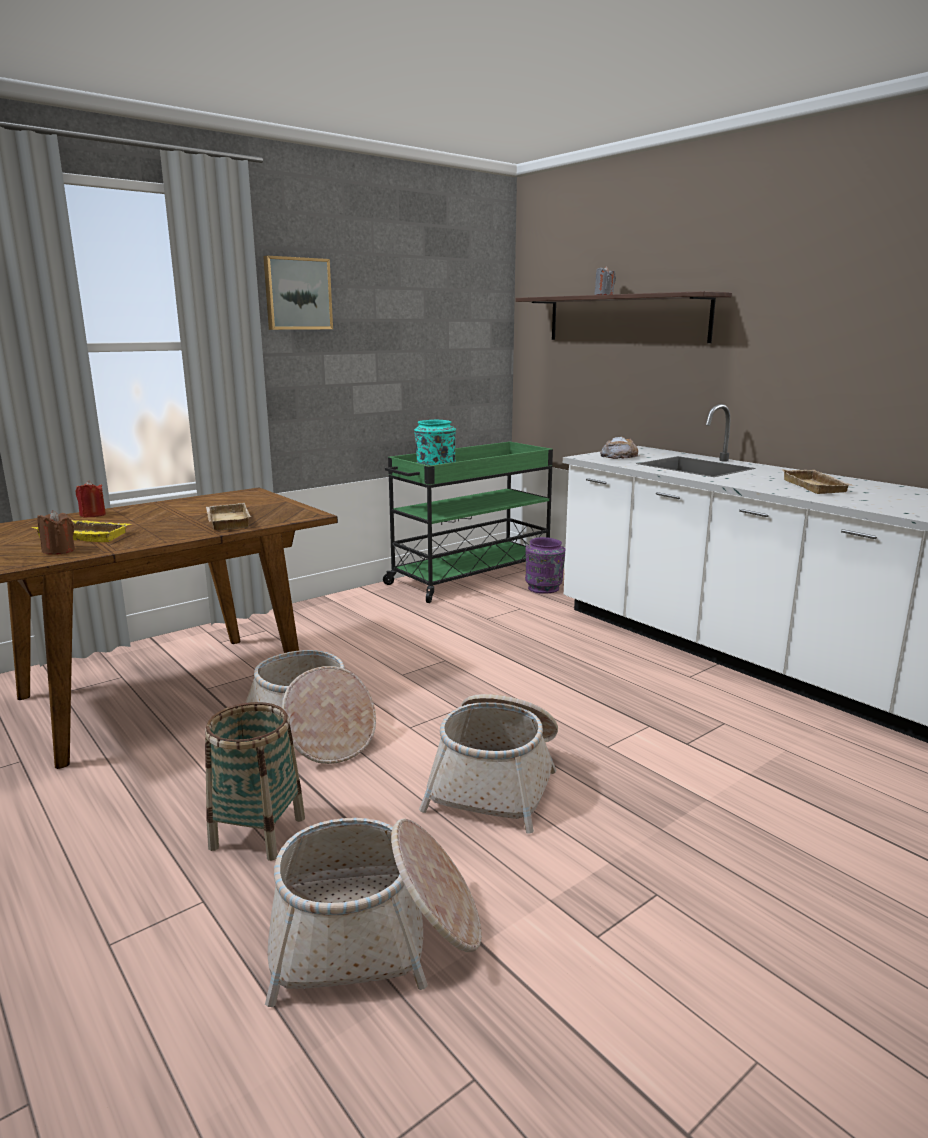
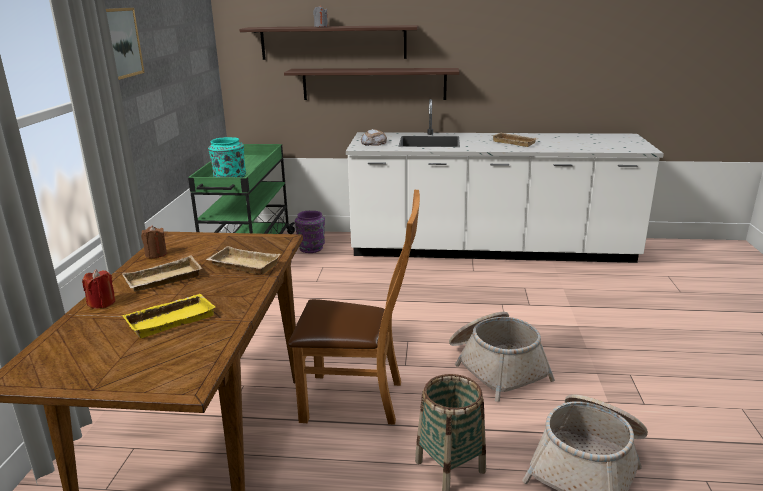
camera: 45 degrees left, 5 degrees up
(59, 551) = (197, 338): brown candle -> brown candle (156, 254)
(158, 514) = (163, 280): none -> beige tray
(311, 732) = (359, 400): basket -> brown chair
(667, 379) = (374, 84): none -> shelf

